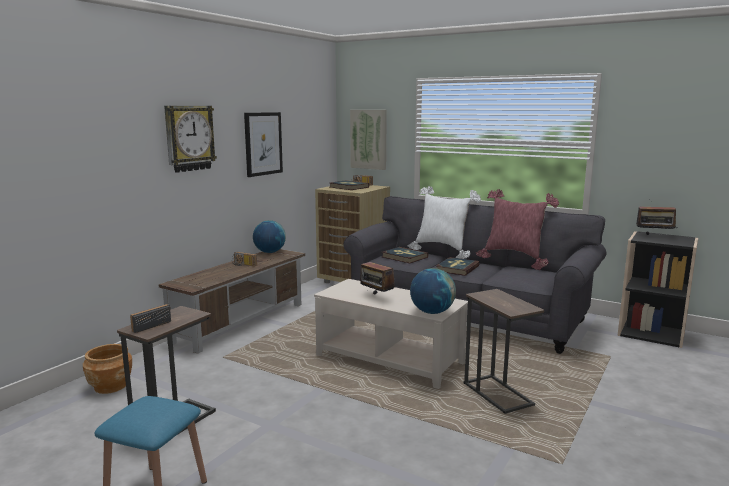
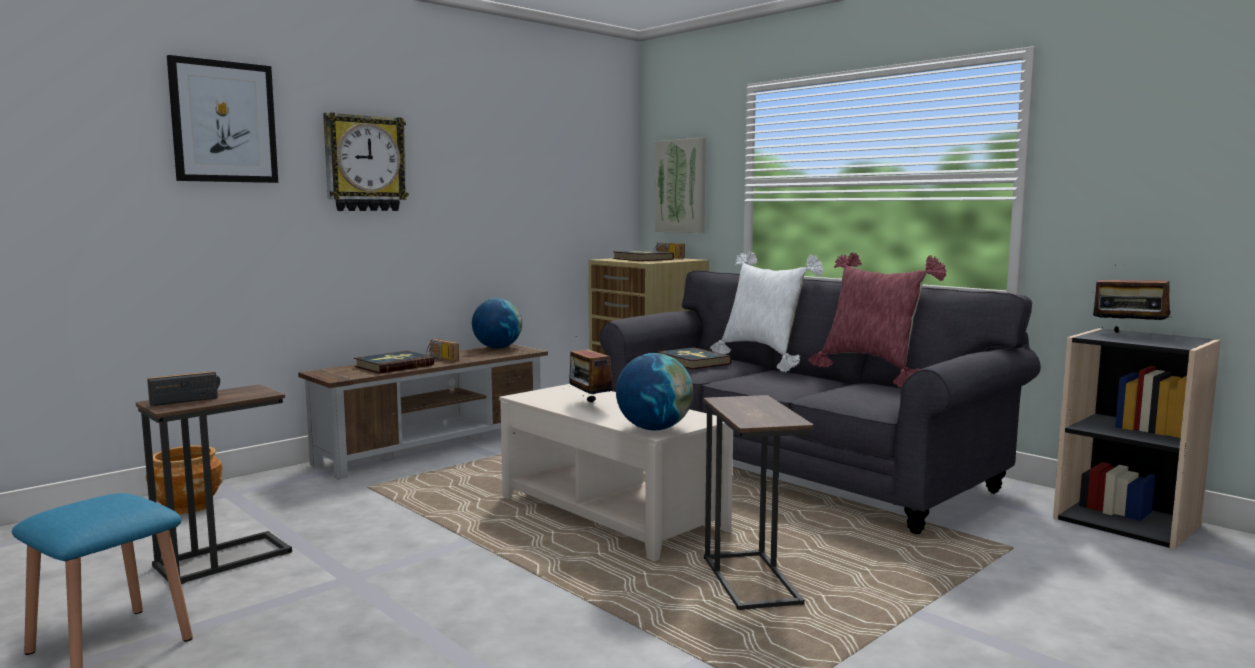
camera: 15 degrees right, 5 degrees down
(263, 143) = (497, 183): picture -> picture (224, 122)
(457, 268) = (765, 380): book -> book (394, 366)

